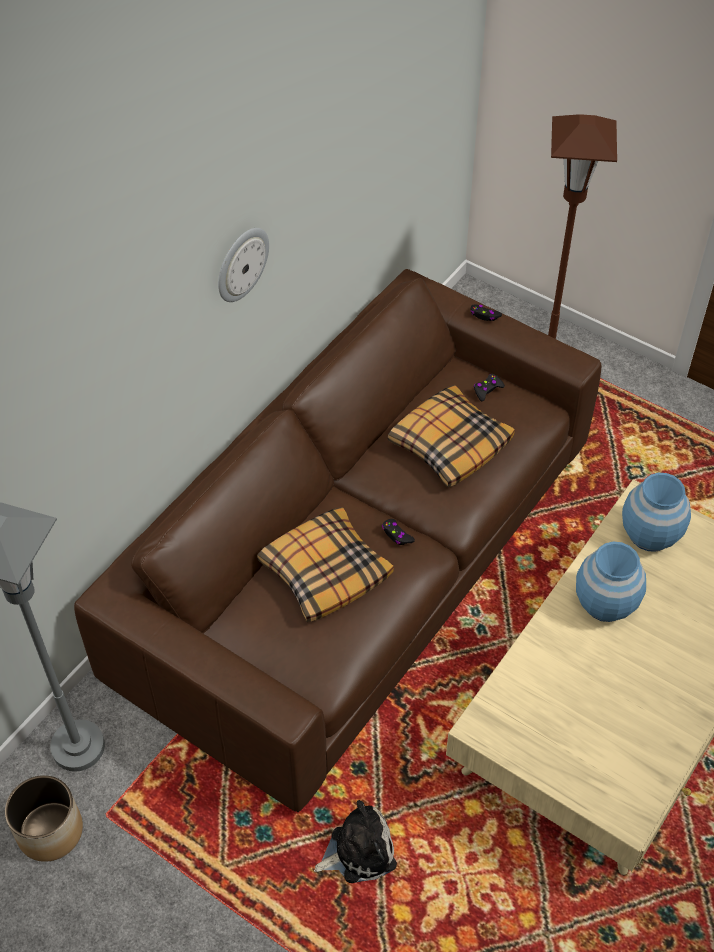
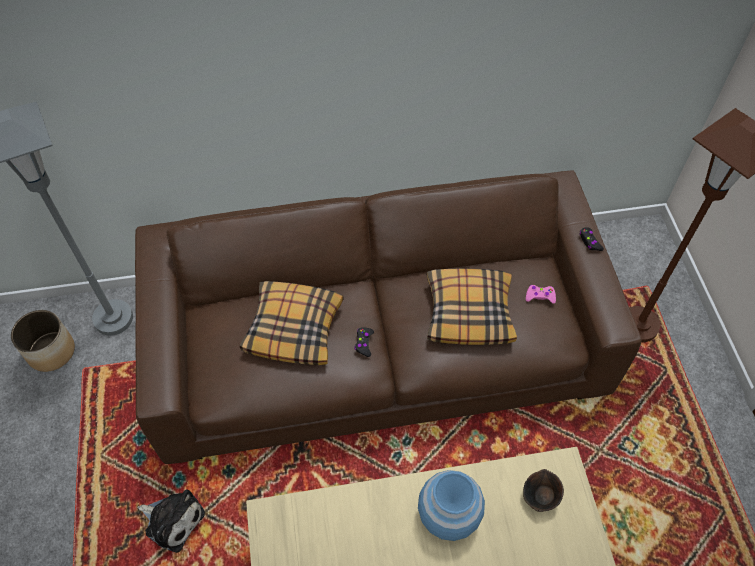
camera: 45 degrees right, 5 degrees up
(241, 264) = (369, 66): wall clock -> none
(487, 390) = (540, 296): black game controller -> pink game controller
(649, 534) = (540, 497): blue vase -> brown bowl

